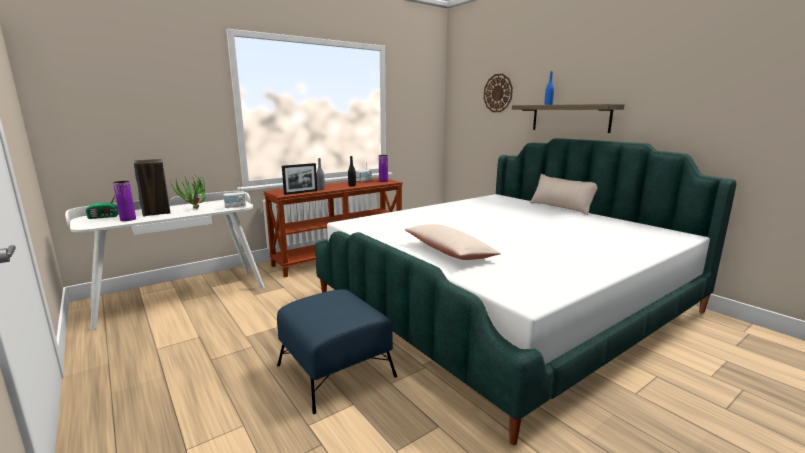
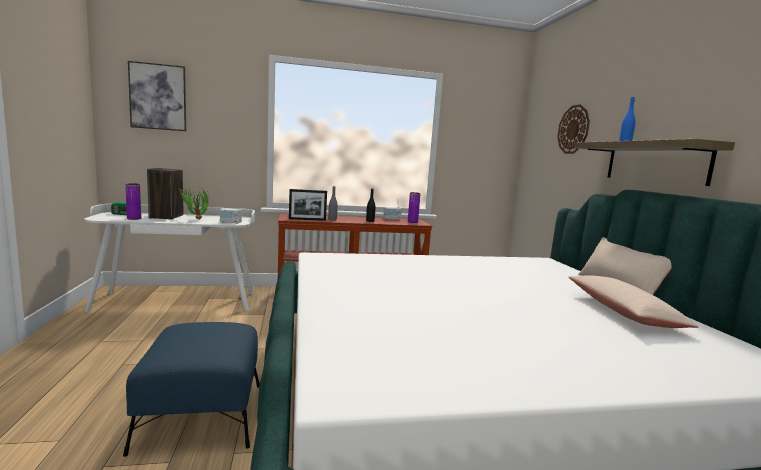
camera: 25 degrees right, 5 degrees down
(106, 78) = (158, 97): none -> picture
(449, 252) = (361, 307): beige pillow -> beige pillow (623, 312)

